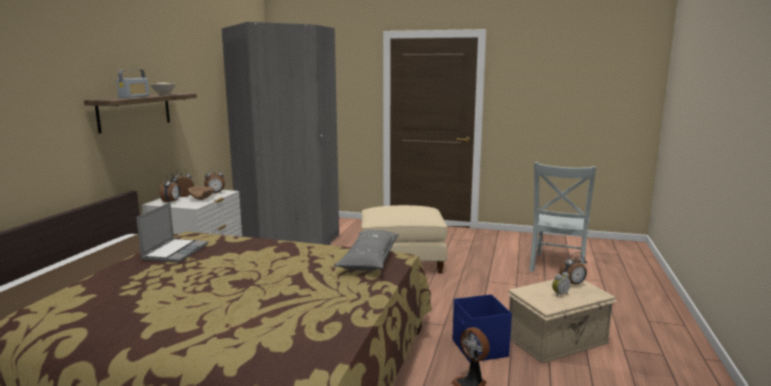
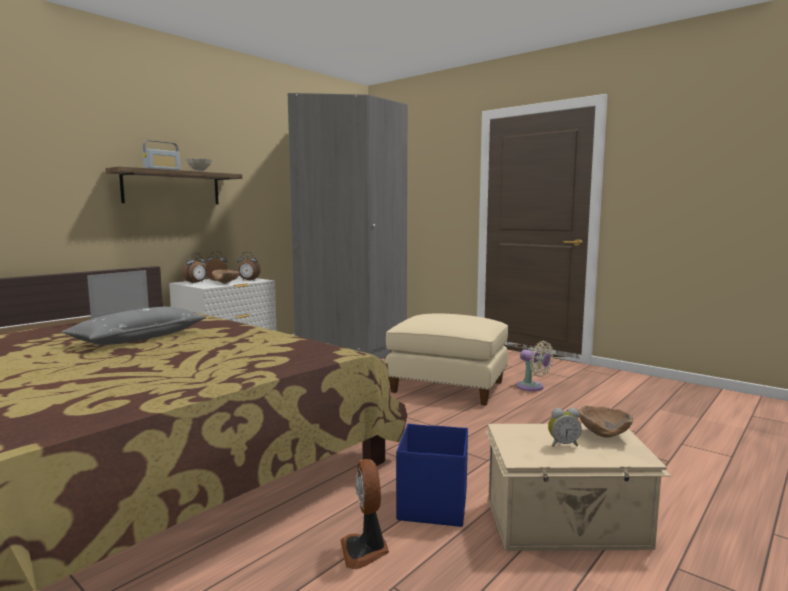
camera: 25 degrees right, 5 degrees down
(369, 259) = (297, 350): grey pillow -> grey pillow (139, 338)
(458, 253) = (532, 387): none -> beige fan
(557, 267) = (668, 425): grey chair -> none
(573, 284) = (604, 435): alarm clock -> brown bowl

